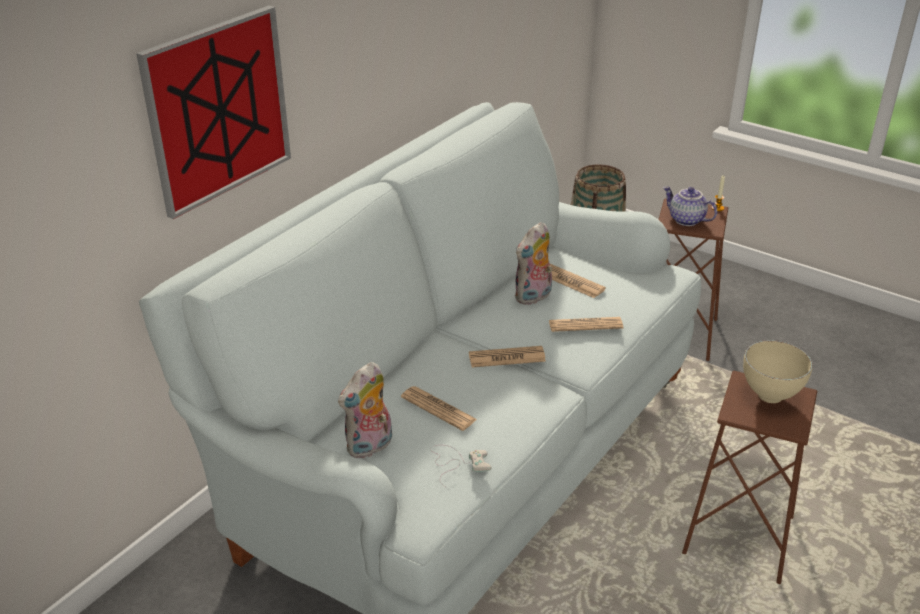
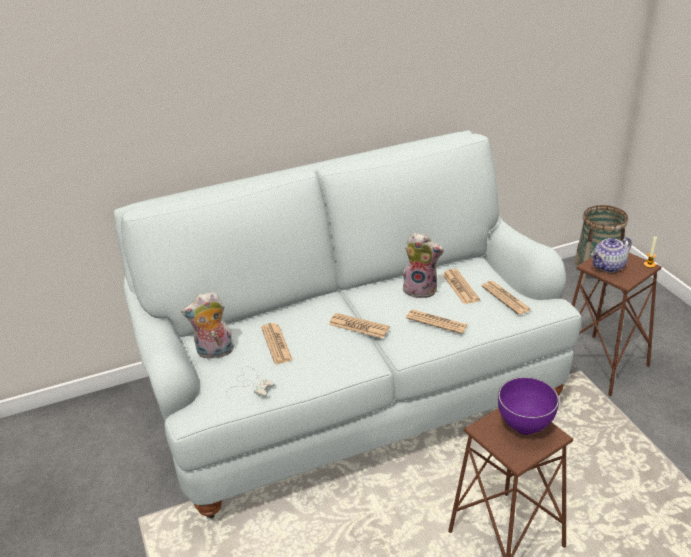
camera: 35 degrees right, 0 degrees up
(218, 110) = (192, 95): picture -> none
(533, 297) = (421, 290): plush toy -> plush toy turned 150 degrees counterclockwise
(626, 279) = (505, 298): none -> newspaper
(685, 220) = (609, 267): teapot -> teapot turned 105 degrees counterclockwise
(768, 396) = (524, 426): beige bowl -> purple bowl

